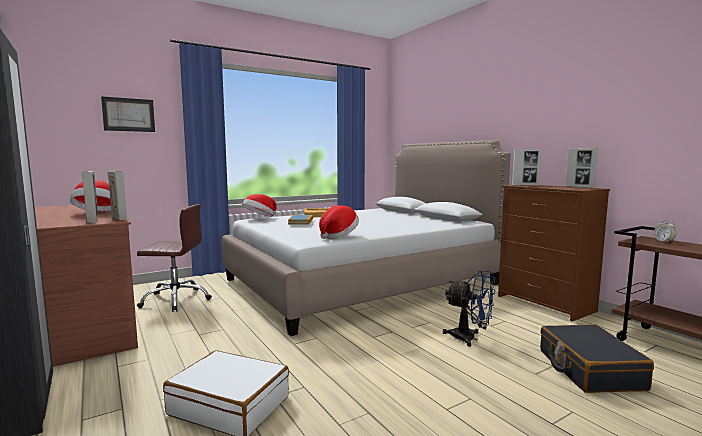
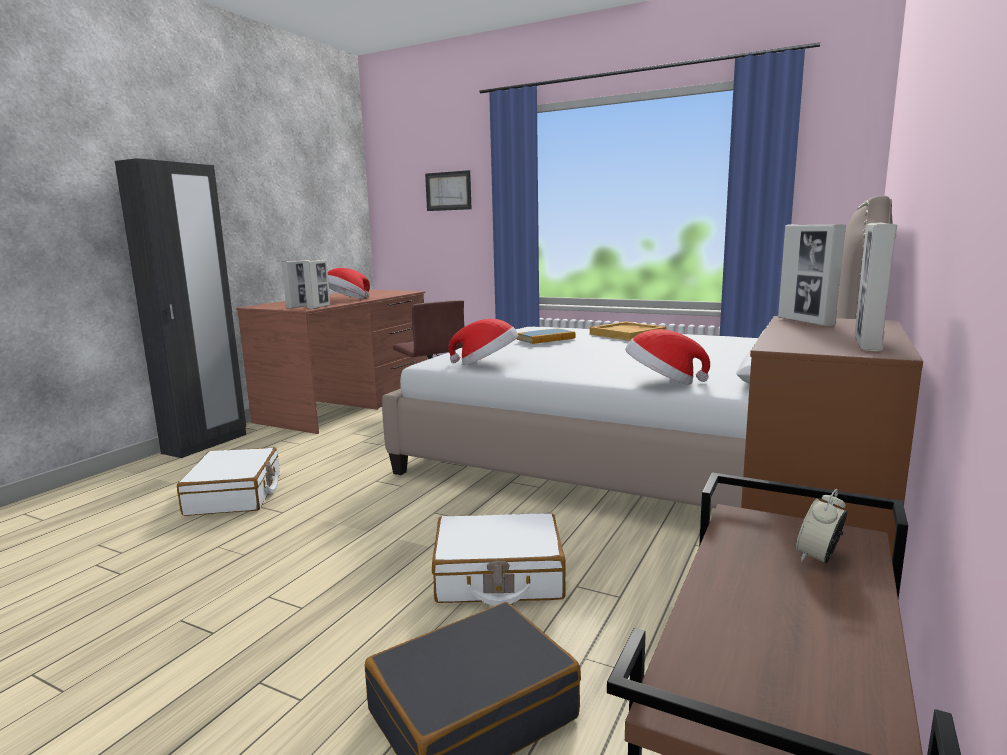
camera: 60 degrees right, 5 degrees up
(259, 217) = (542, 326): hat -> hat (662, 382)
(470, 338) = (498, 576): blue fan -> white suitcase

